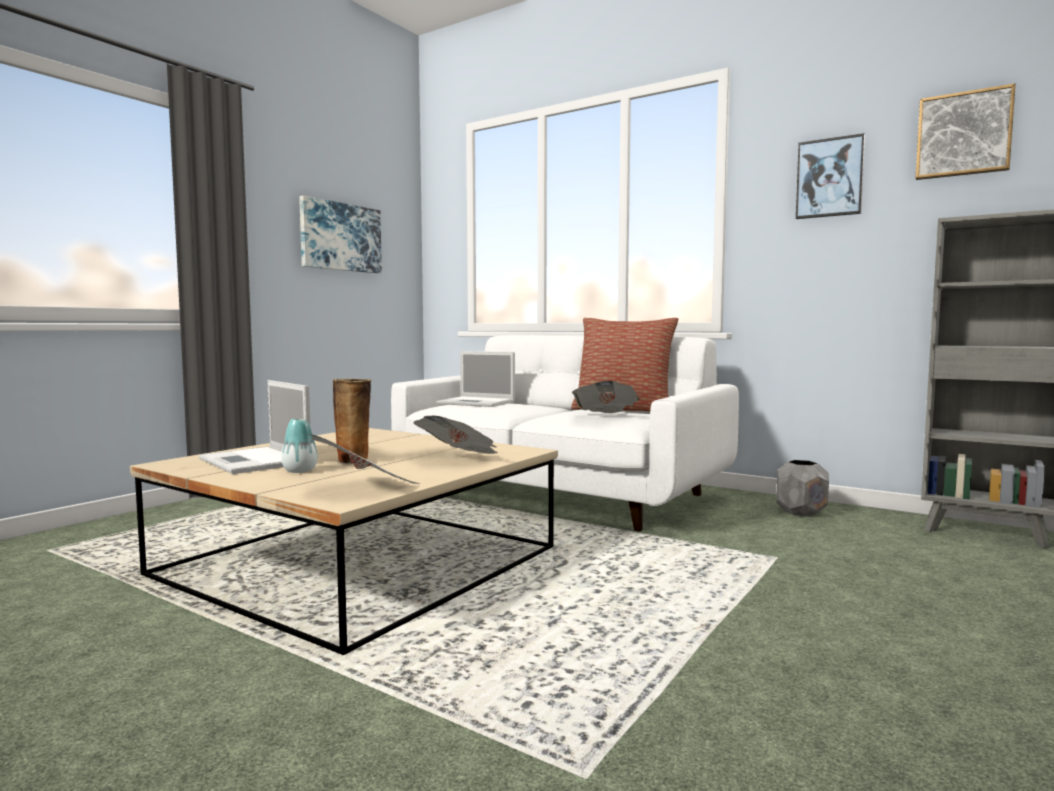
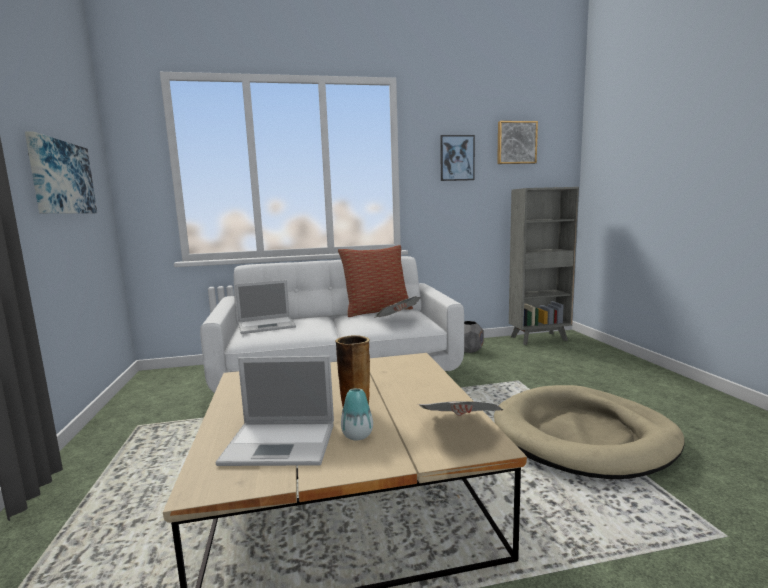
camera: 45 degrees left, 5 degrees up
(460, 459) = (411, 380): newspaper -> none
(697, 630) = (583, 436): none -> beige dog bed

